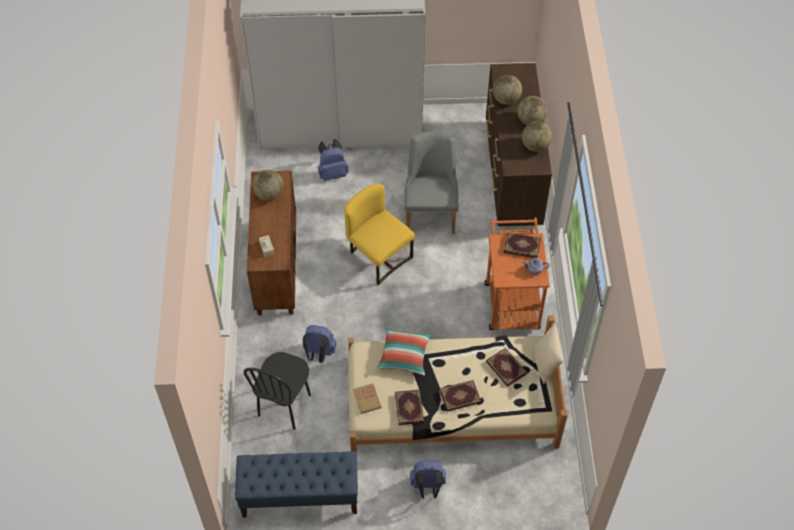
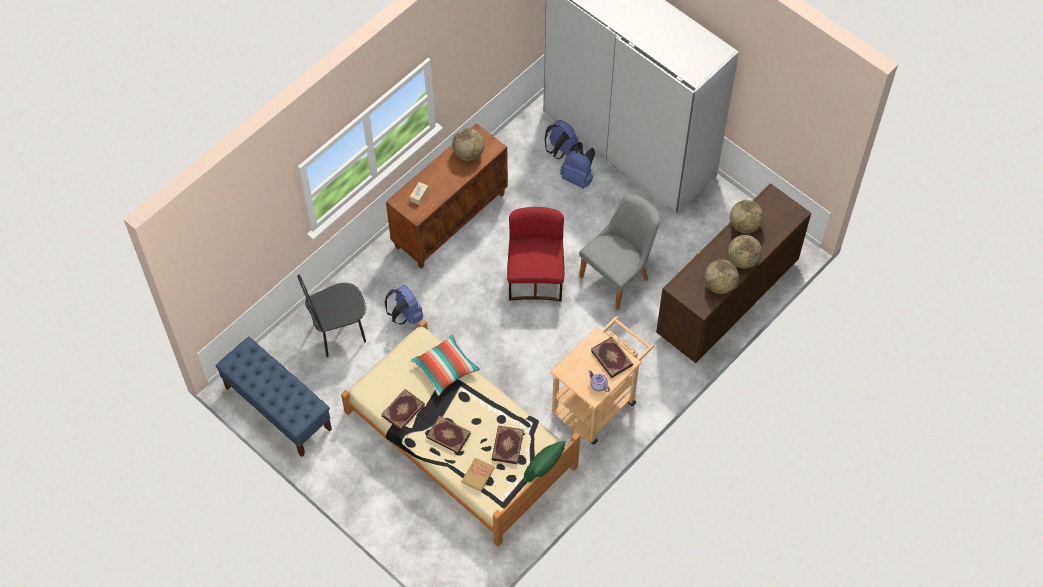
camera: 45 degrees right, 5 degrees up
(367, 399) = (382, 377): book -> book (478, 475)
(378, 257) = (535, 278): yellow chair -> red chair
(427, 487) = (370, 484): blue backpack -> blue backpack (561, 151)
(511, 299) = (598, 402): orange cart -> beige cart
(546, 363) = (543, 470): beige pillow -> green pillow

